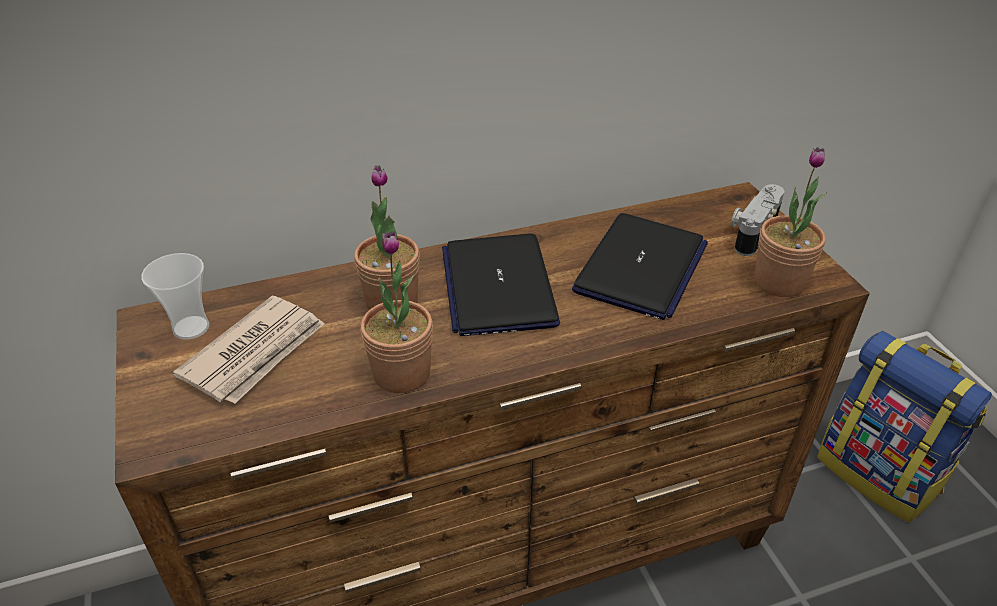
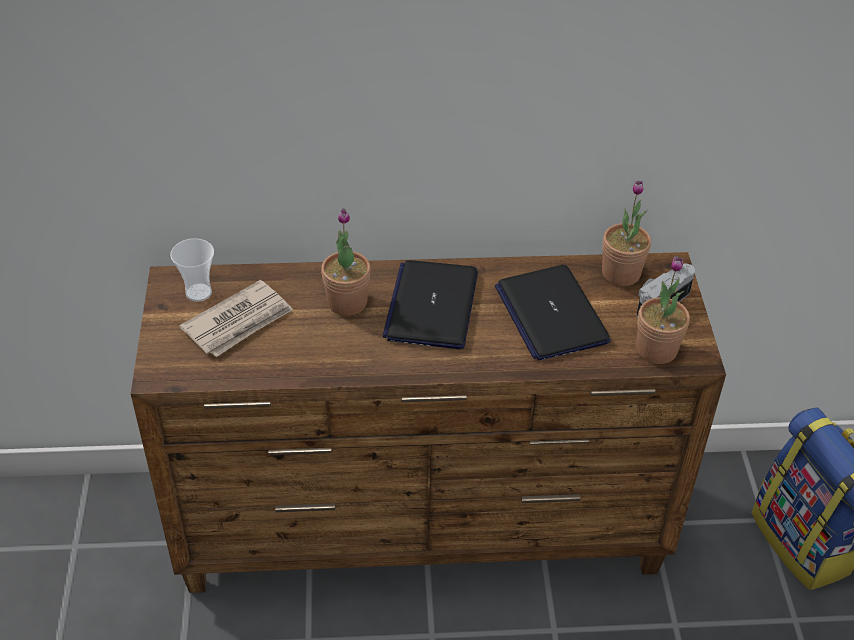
camera: 15 degrees right, 5 degrees up
(401, 373) = (335, 360): potted plant -> potted plant (621, 273)
(641, 268) = (551, 314): laptop -> laptop turned 120 degrees clockwise

